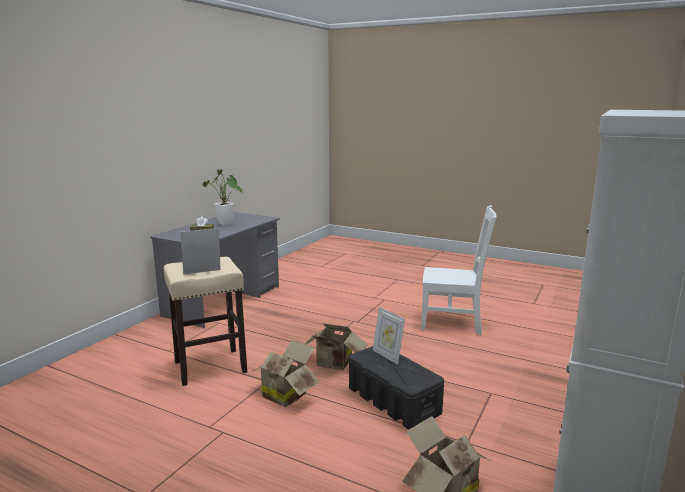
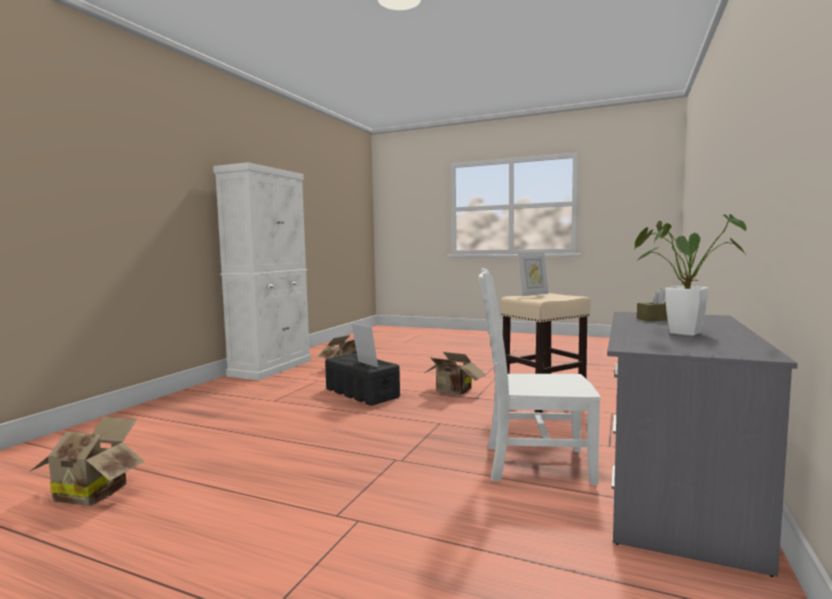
camera: 175 degrees right, 10 degrees down
(334, 364) = (417, 411): cardboard box -> cardboard box (94, 492)
(453, 322) = (235, 467): white chair -> white chair (533, 463)

